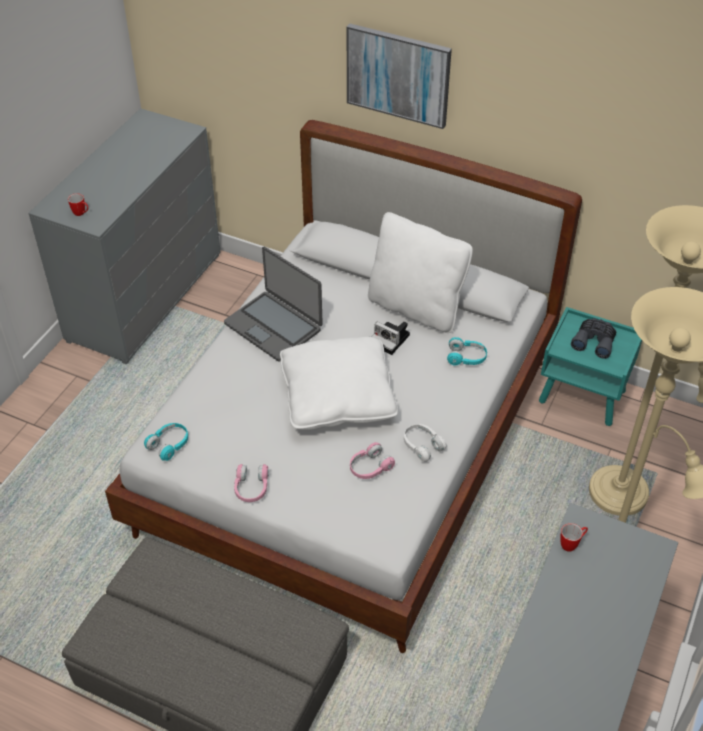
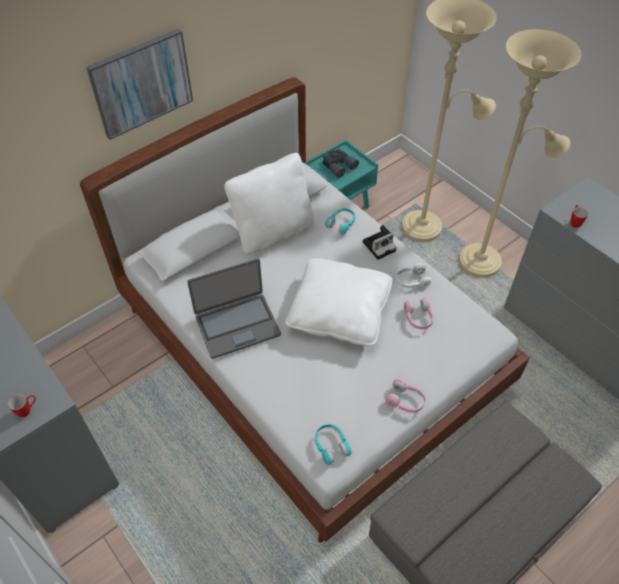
camera: 65 degrees left, 5 degrees up
(391, 340) = (298, 258): camera -> camera (379, 245)

